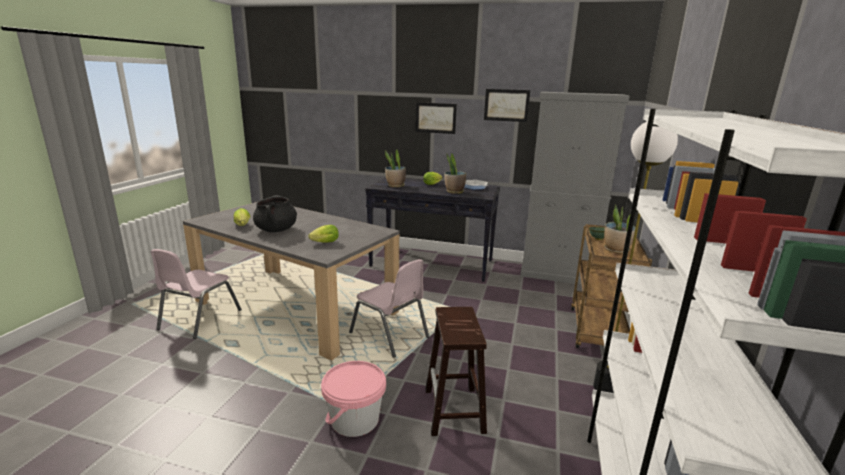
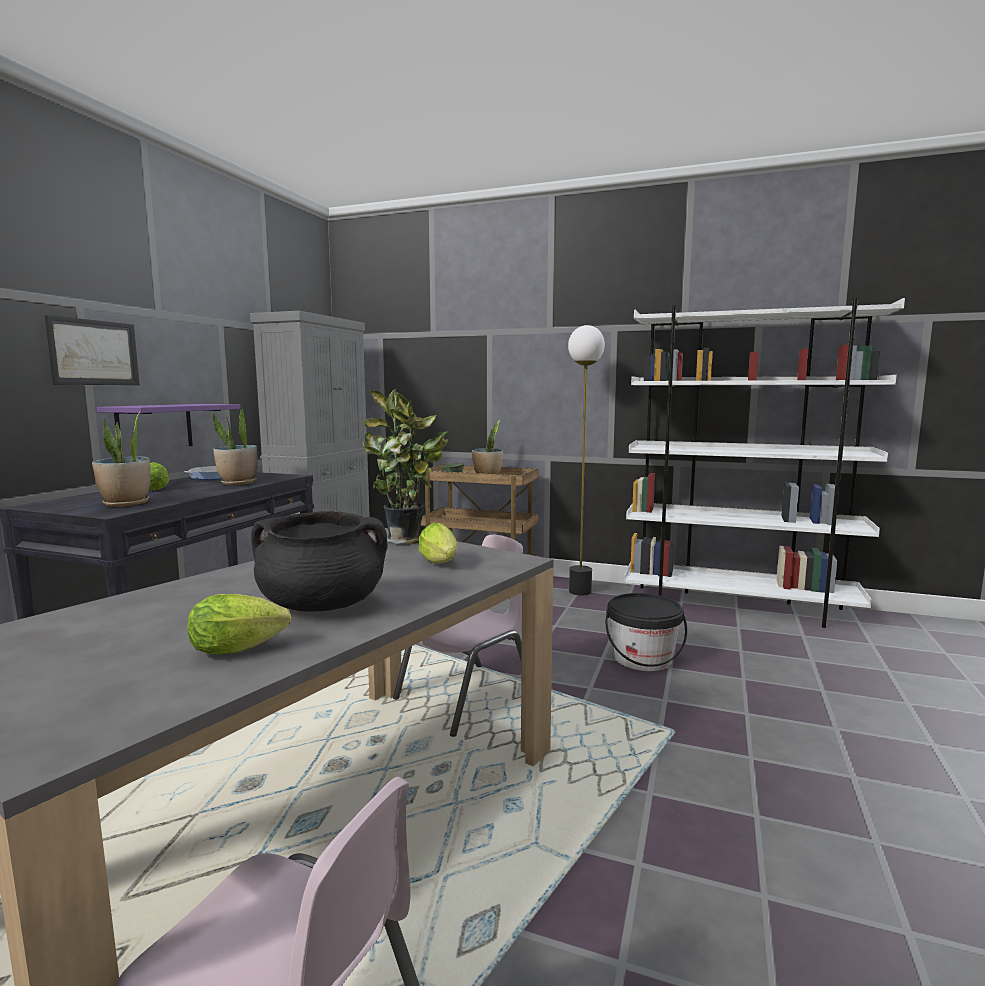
camera: 85 degrees left, 10 degrees down
(354, 419) = (688, 723): pink bucket -> none
(367, 235) = (408, 541): none -> potted plant
(454, 411) = (642, 659): brown stool -> black bucket
(461, 155) = (155, 427): none -> purple shelf
(506, 105) = (209, 332): picture -> none

